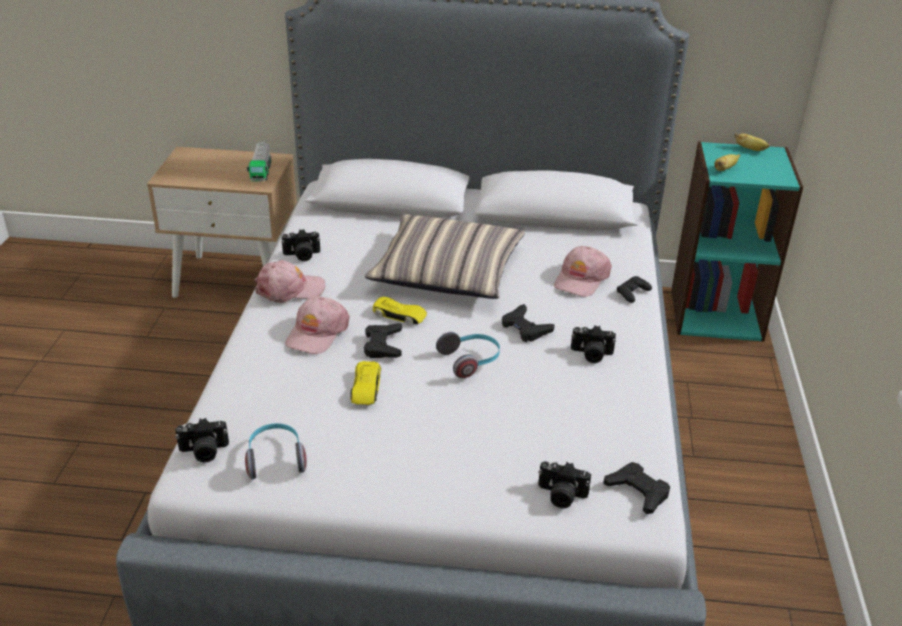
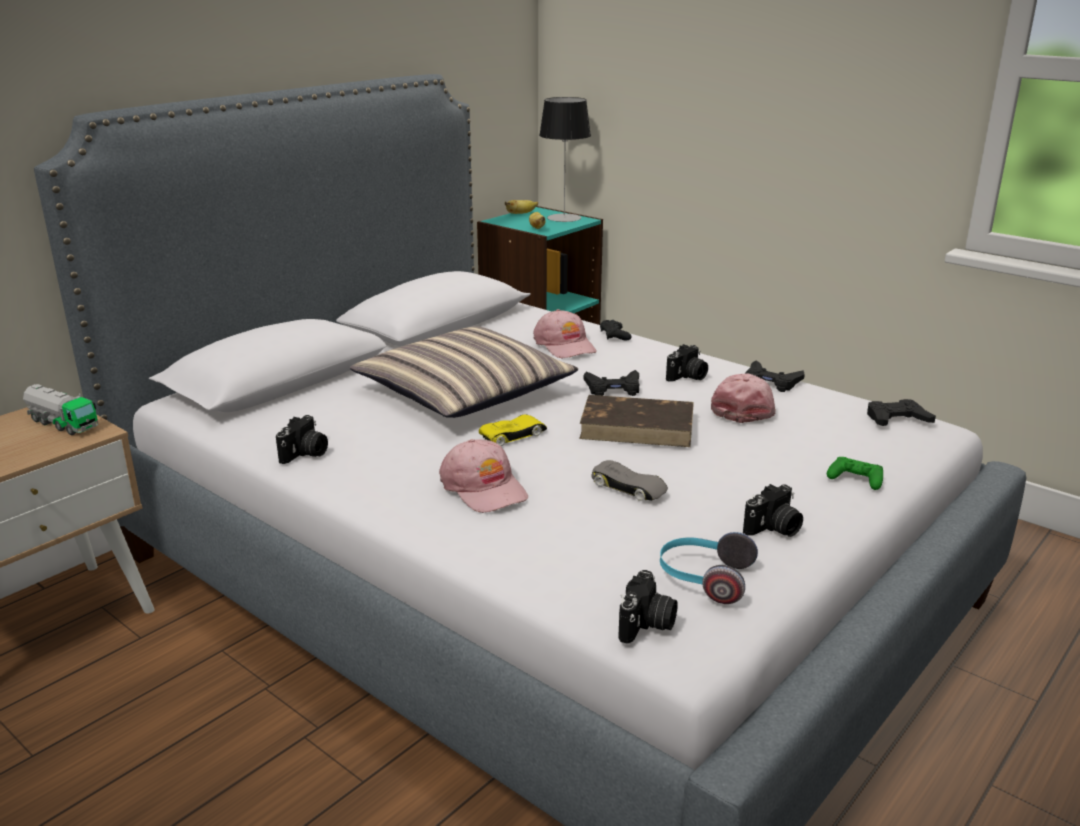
camera: 55 degrees left, 10 degrees down
(289, 289) = (367, 480): pink cap -> pink cap (744, 407)
(366, 388) = (629, 487): yellow toy car -> grey toy car
(383, 345) = (559, 458): black game controller -> black game controller (771, 382)
(471, 361) = (638, 426): headphones -> brown book
(489, 493) = (855, 479): none -> green game controller
(561, 496) = (882, 449): camera -> camera (774, 529)
(772, 170) = (564, 218): none -> table lamp

